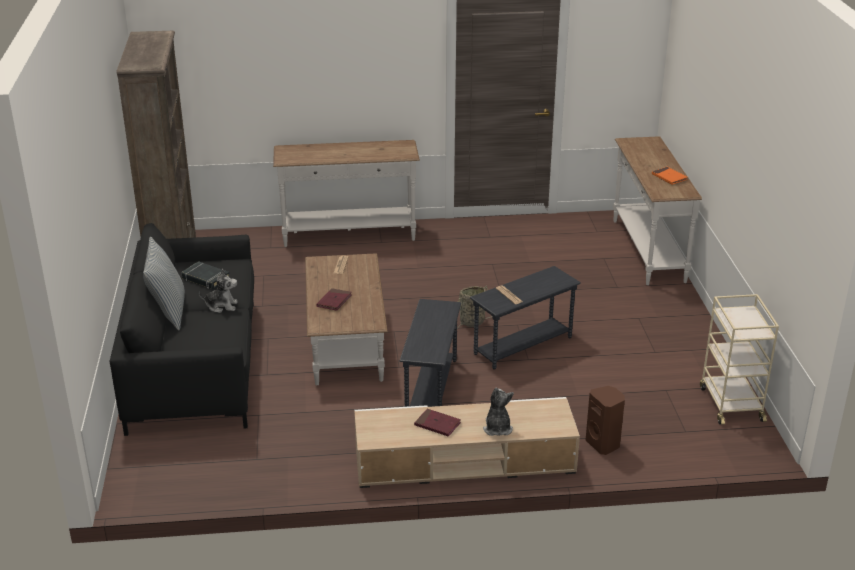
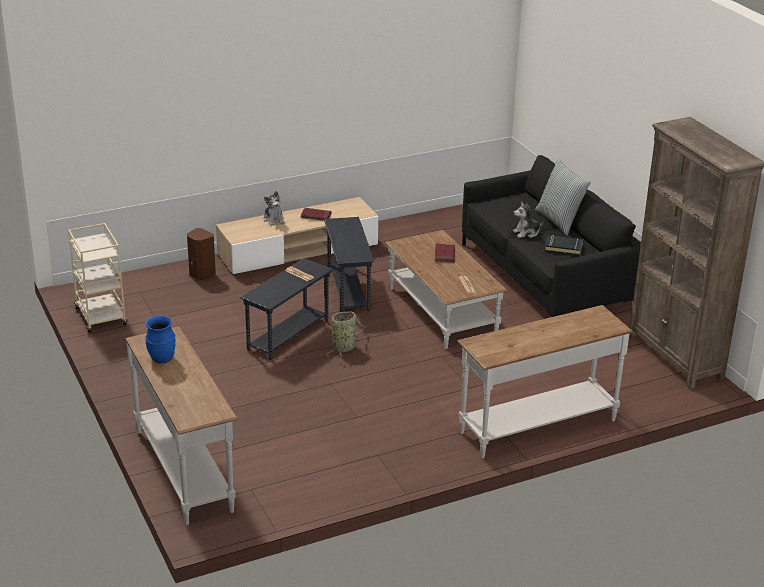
camera: 160 degrees right, 0 degrees up
(669, 177) = (162, 359): orange book -> blue vase

